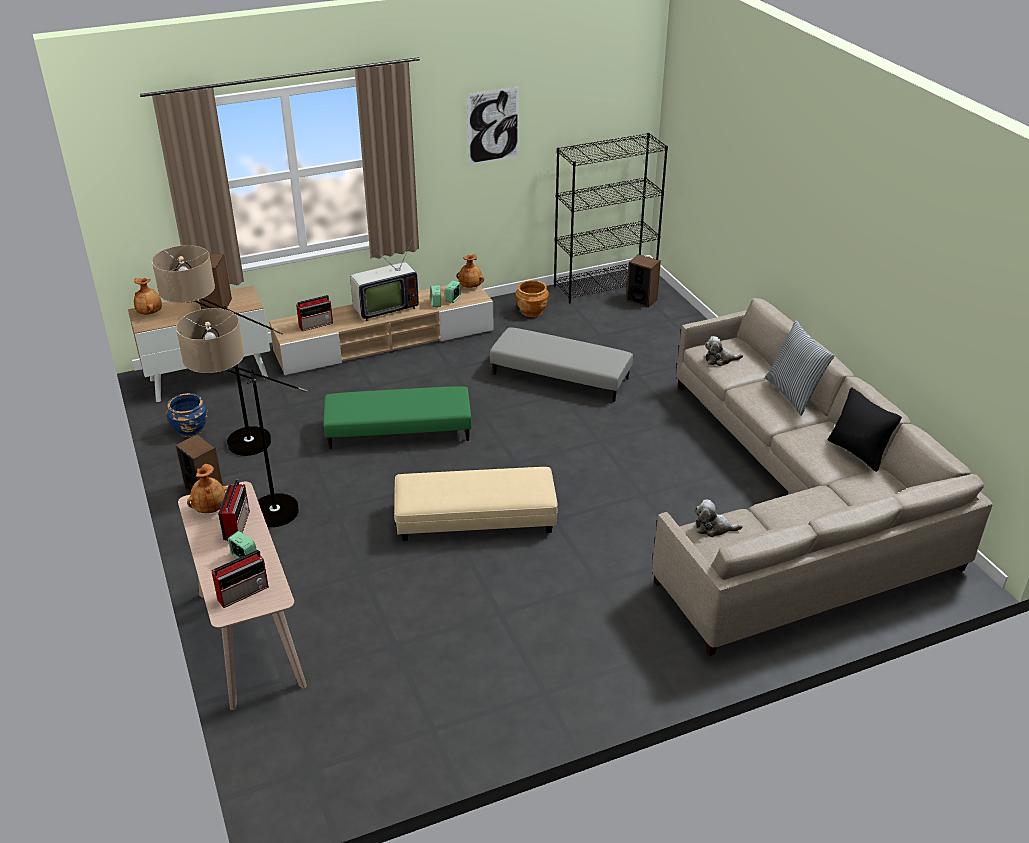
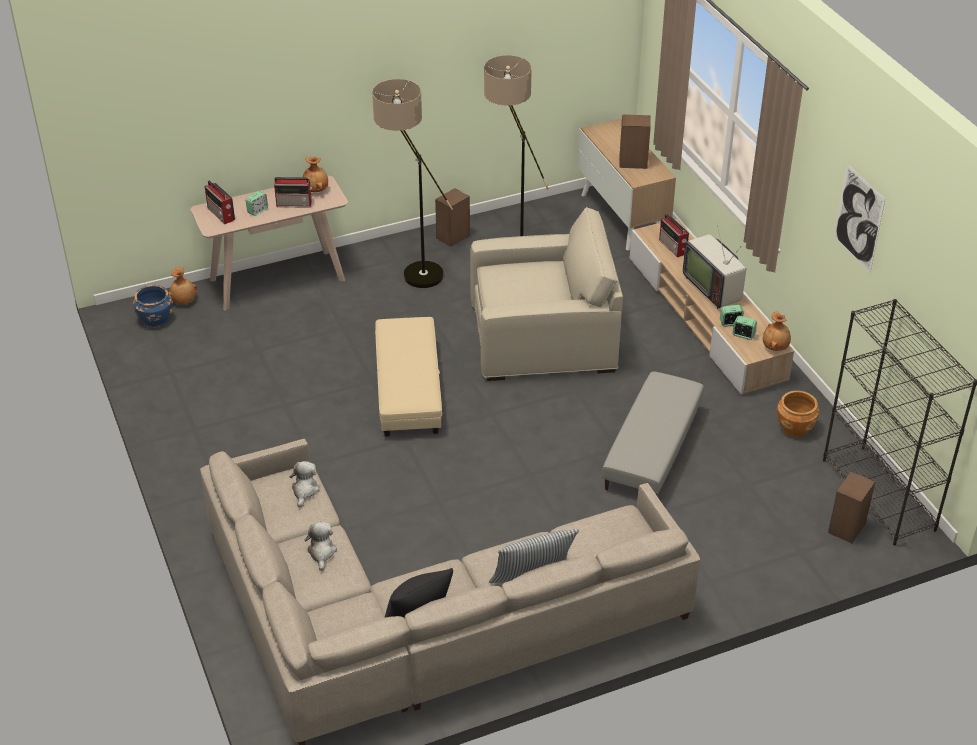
camera: 90 degrees right, 5 degrees up
(150, 313) = (615, 130): brown vase -> brown vase (184, 301)
(190, 429) = (540, 218): blue planter -> blue planter (155, 319)
(399, 430) = (543, 336): green ottoman -> beige armchair
(720, 360) = (603, 527): plush toy -> plush toy (321, 552)

